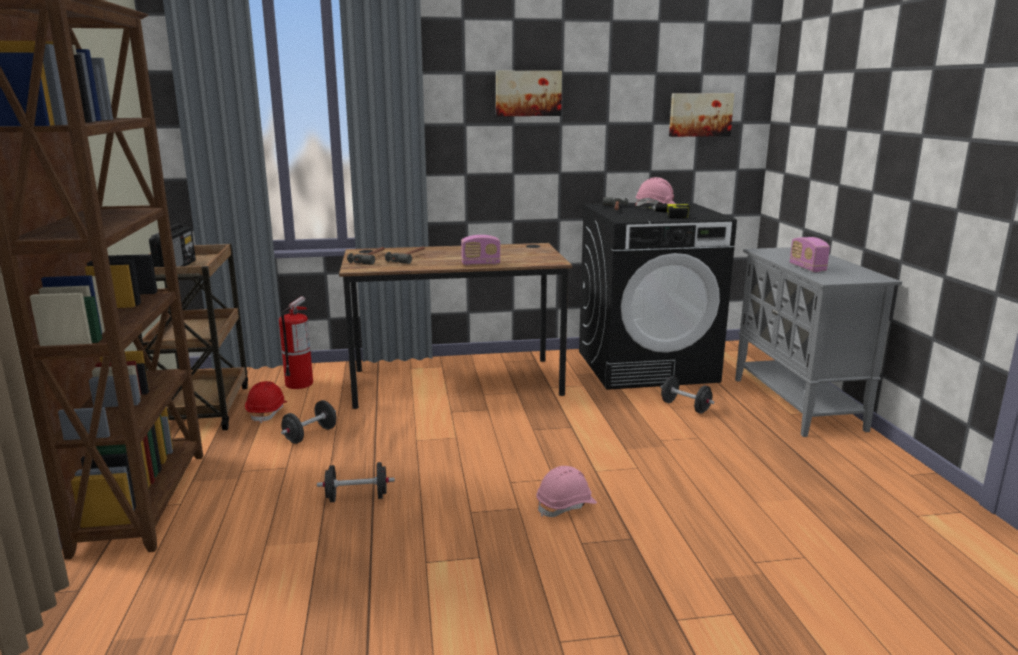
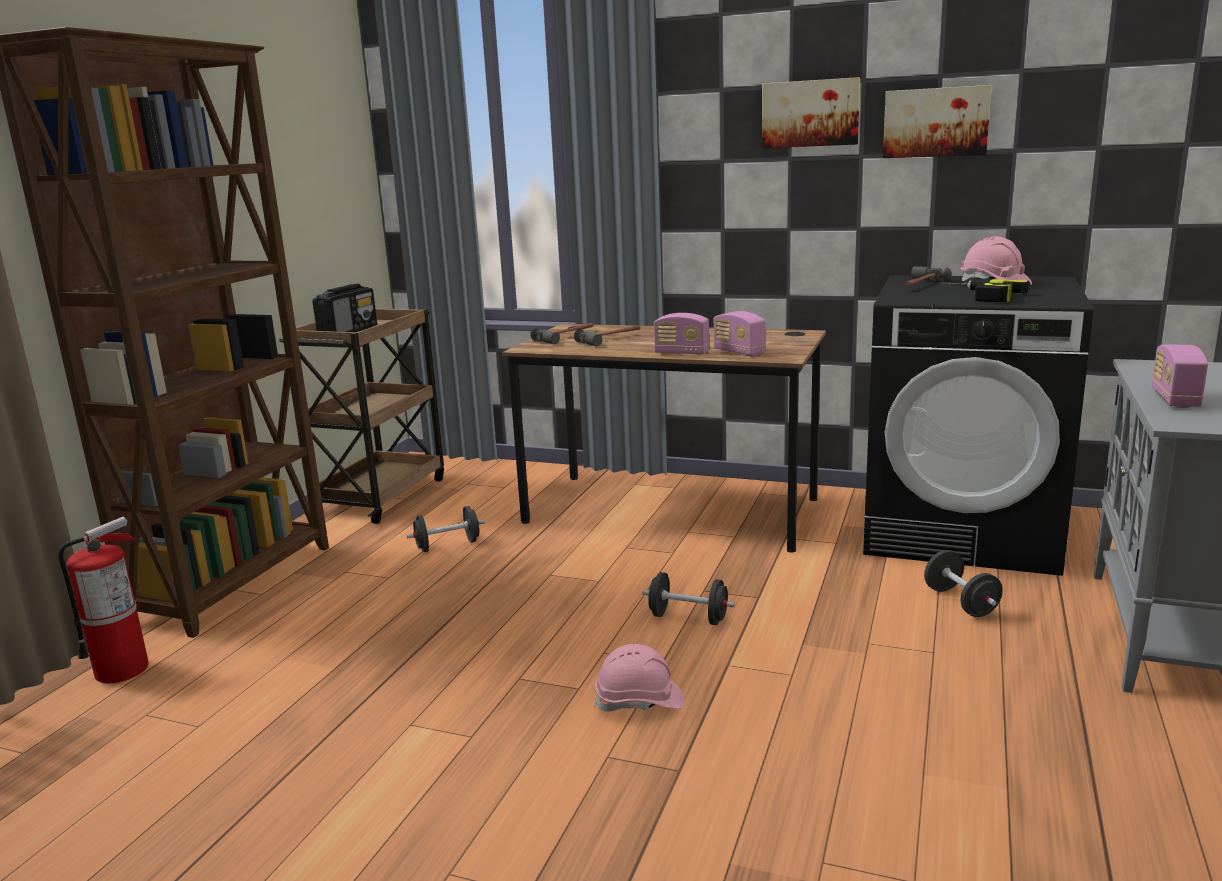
camera: 30 degrees right, 0 degrees up
(268, 412) = (433, 511): red hard hat -> none
(299, 383) = (496, 484): fire extinguisher -> fire extinguisher (123, 670)
(357, 497) = (420, 628): black dumbbell -> black dumbbell (688, 618)
(518, 260) = (739, 352): none -> radio
(700, 114) = (1101, 134): picture -> picture (936, 122)

